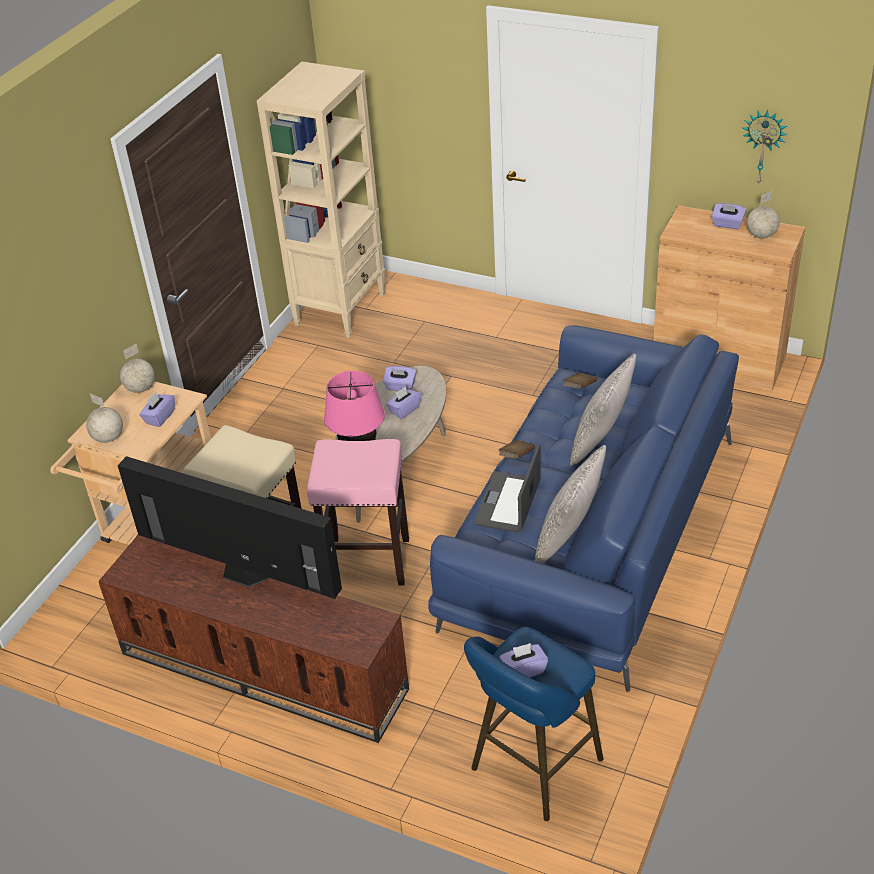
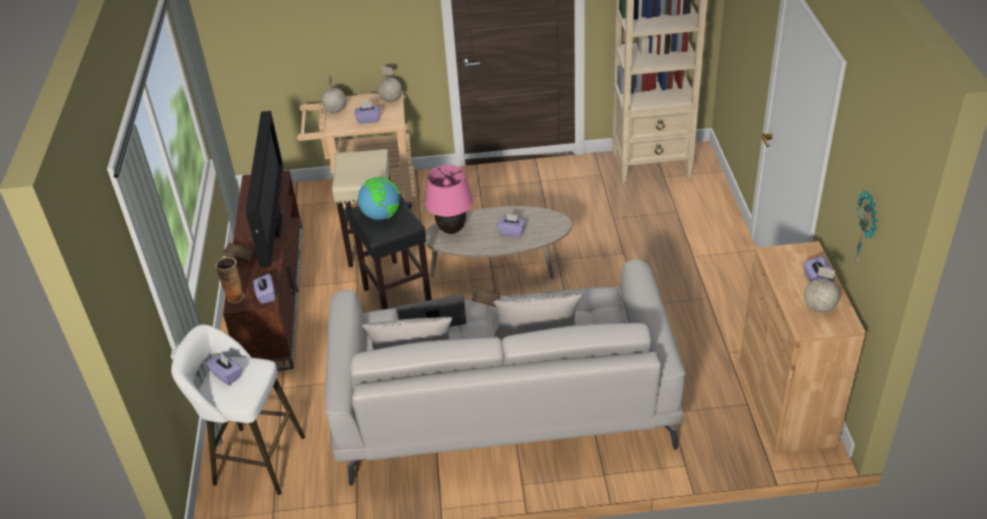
camera: 60 degrees right, 0 degrees up
(345, 649) = (235, 297): none -> vase
(348, 464) = (381, 215): none -> globe
(366, 561) = (397, 297): pink stool -> black stool
(400, 386) = (536, 219): purple tissue box -> purple tissue box (266, 295)
(532, 769) = (254, 459): blue stool -> white stool
(579, 387) = (592, 304): brown book -> brown book (239, 258)
(590, 534) = (501, 402): blue sofa -> grey sofa

